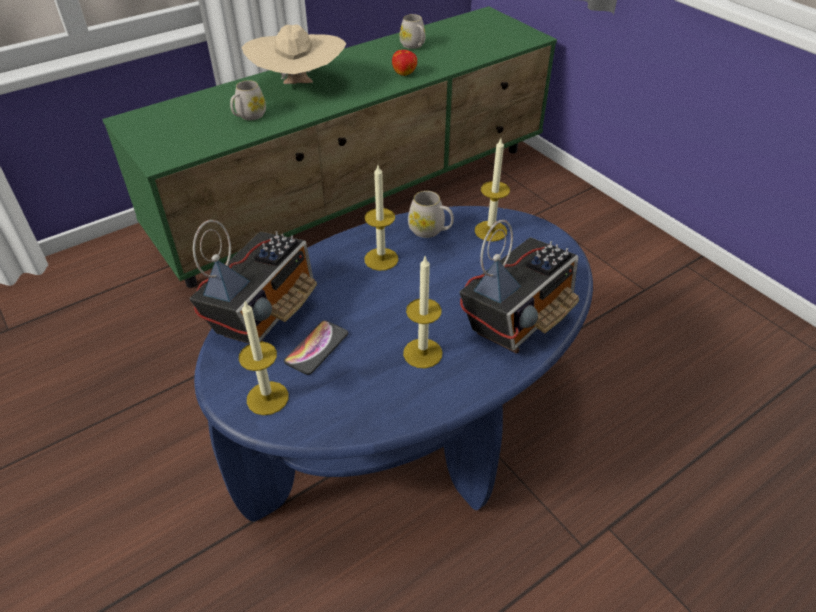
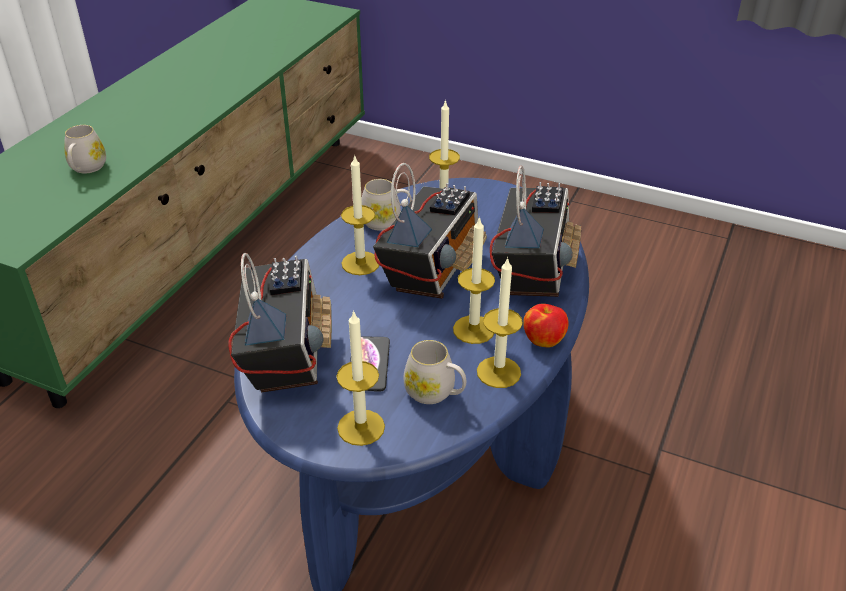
camera: 30 degrees left, 5 degrees down
(298, 86) = (118, 122): beige hat -> none
(404, 73) = (230, 79): apple -> apple (543, 339)
(411, 400) = (498, 372): none -> candle
(414, 46) = (215, 49): white mug -> white mug (435, 393)
(433, 286) = (432, 269): none -> radio

